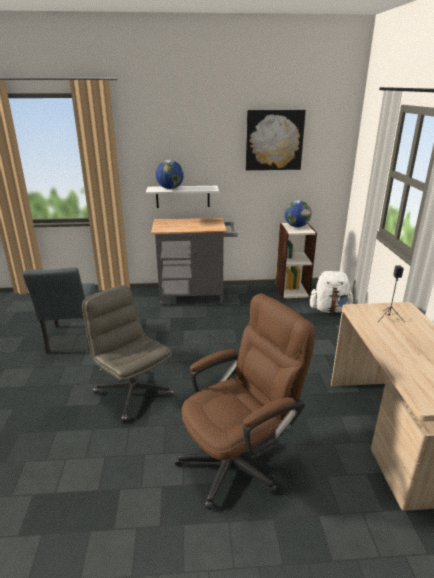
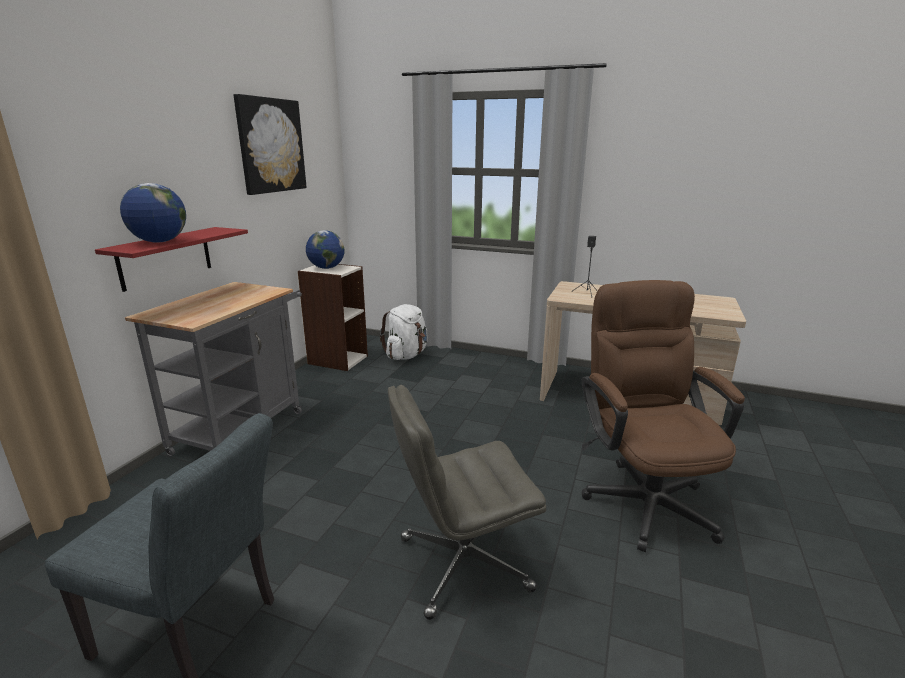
camera: 65 degrees left, 5 degrees down
(183, 196) = (166, 257): white shelf -> red shelf

